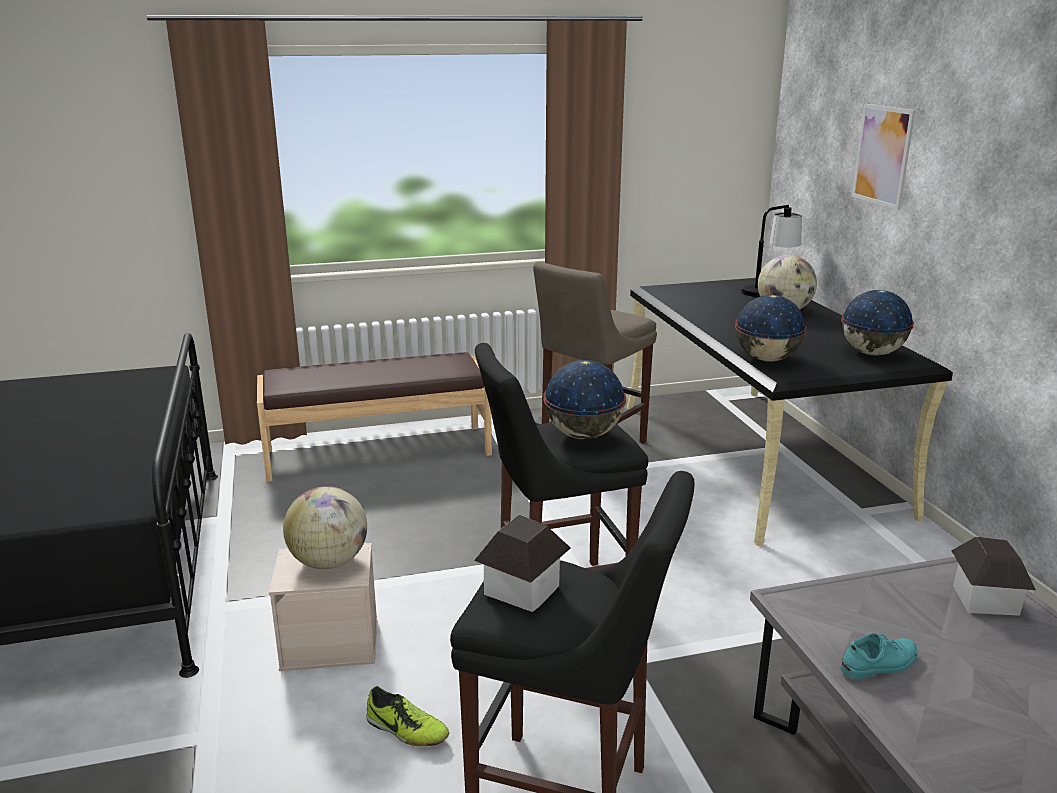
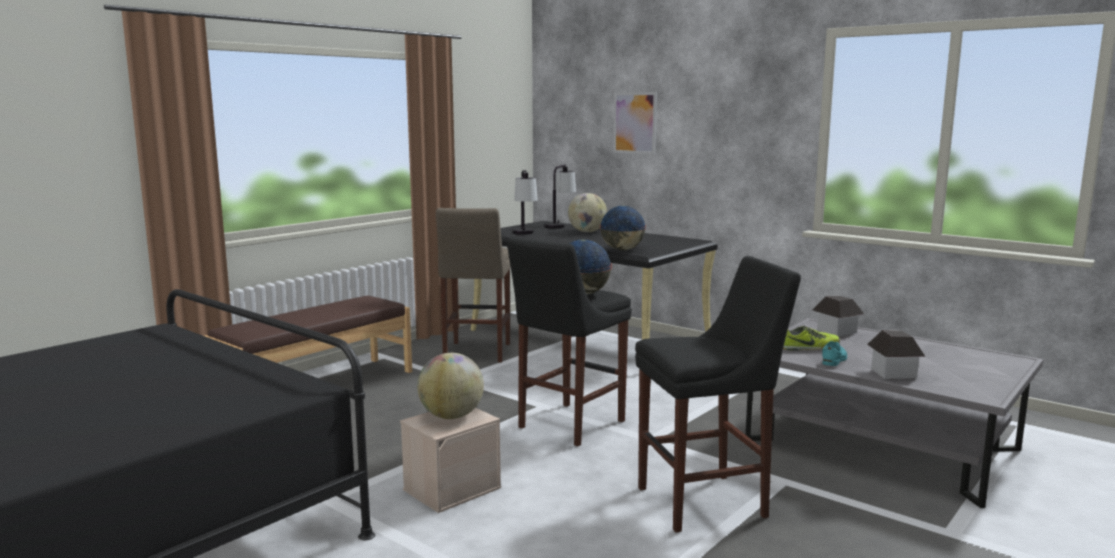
camera: 35 degrees left, 10 degrees down
(406, 731) = (573, 508): shoe -> shoe (809, 348)
(522, 589) = (684, 347): toy house -> toy house (893, 373)
(691, 302) = (525, 234): none -> table lamp
(871, 353) = (669, 241): globe -> none

